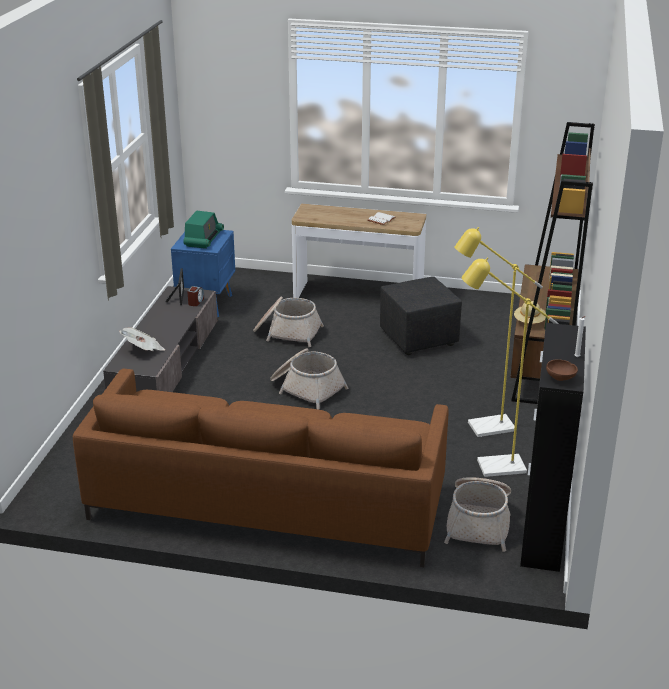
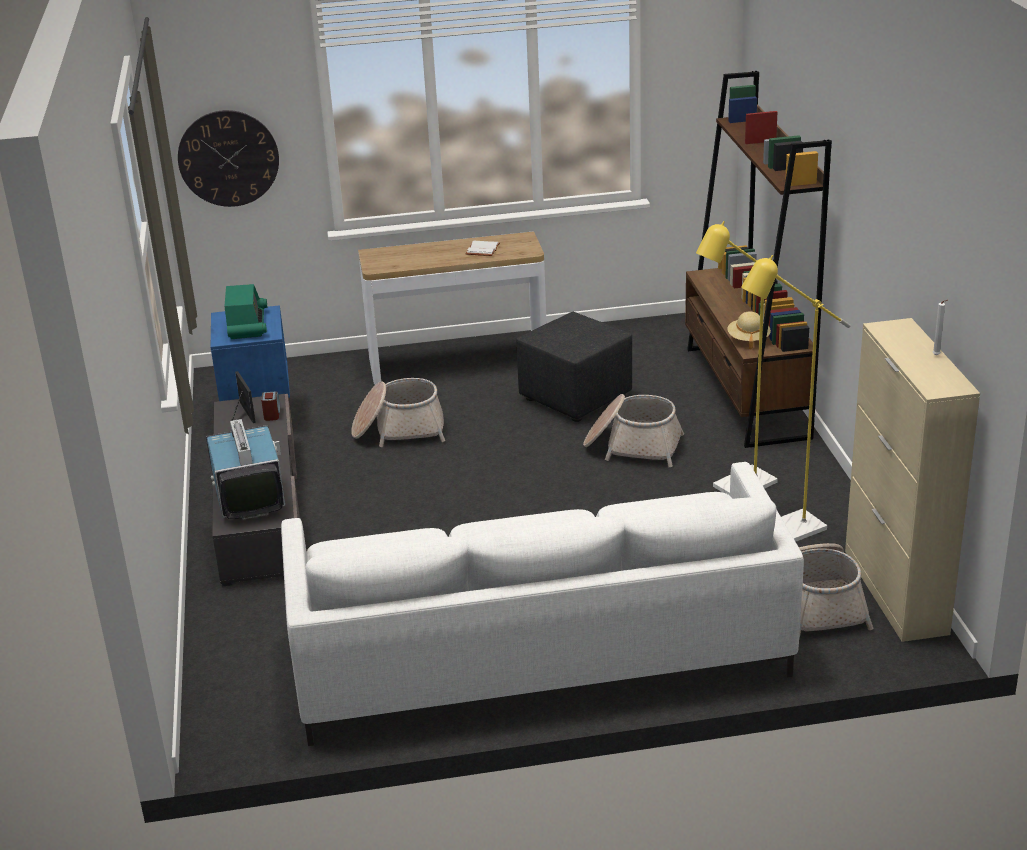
camera: 20 degrees left, 0 degrees up
(143, 350) = (249, 494): newspaper -> television
(225, 125) = (228, 158): none -> wall clock
(267, 503) = (538, 654): brown sofa -> white sofa
(306, 388) = (479, 495): basket -> basket (632, 446)
(542, 530) = (895, 592): black cabinet -> beige cabinet
(561, 378) = (942, 384): brown bowl -> none

